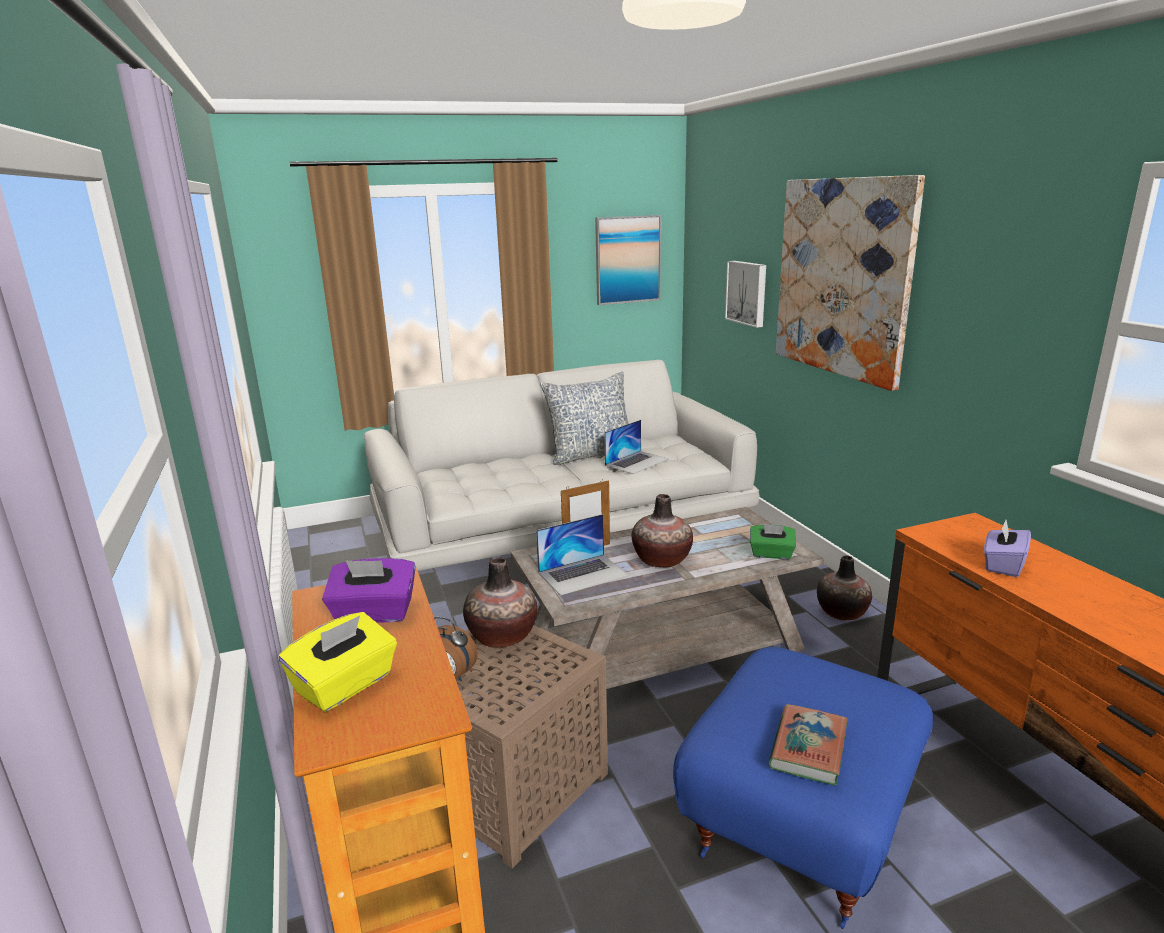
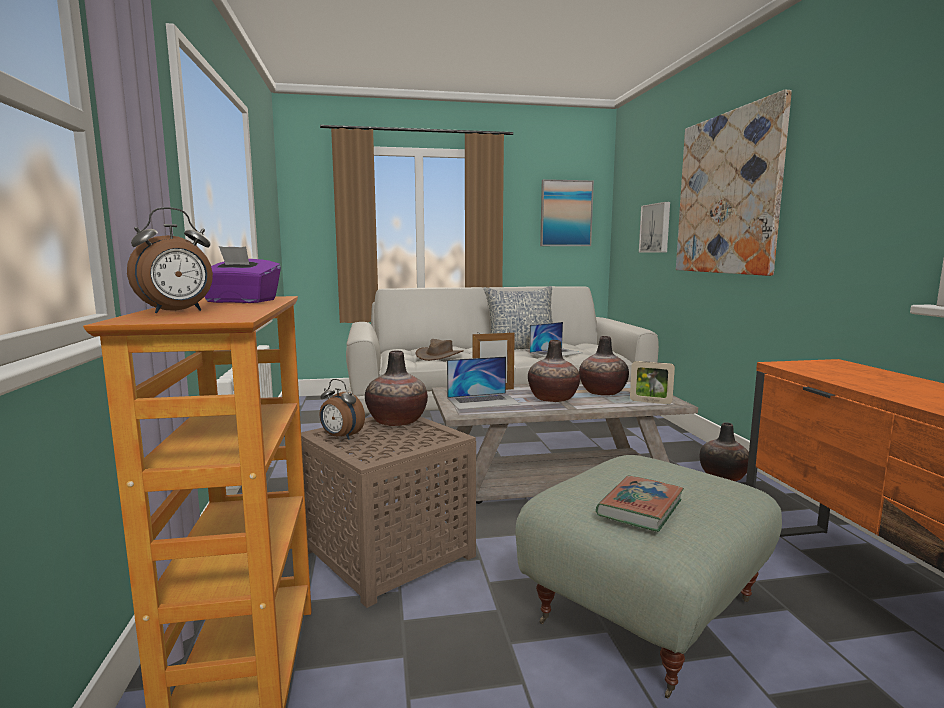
camera: 10 degrees right, 10 degrees down
(346, 685) = (178, 311): yellow tissue box -> alarm clock
(496, 482) = (439, 355): none -> brown hat
(713, 540) = (602, 392): none -> vase
(771, 554) = (650, 402): green tissue box -> picture frame
(798, 820) = (643, 609): blue ottoman -> grey ottoman
(1002, 565) = (857, 380): purple tissue box -> none

